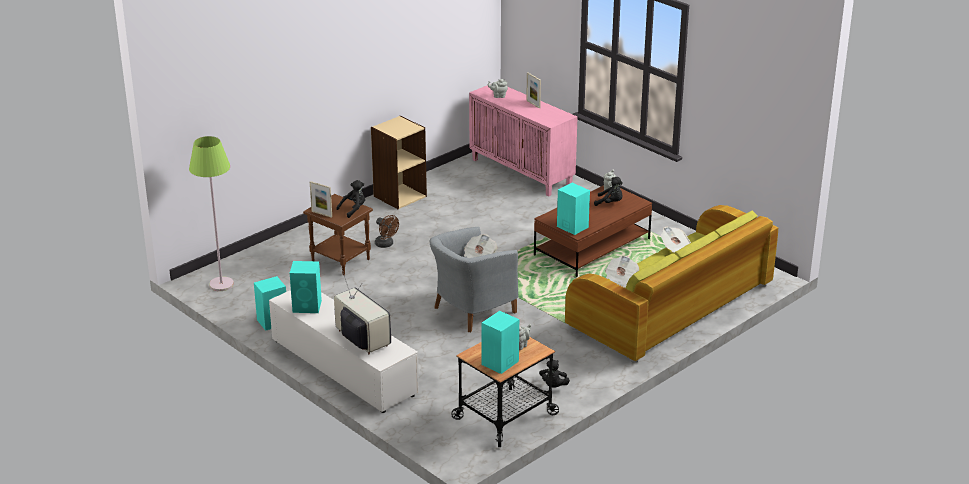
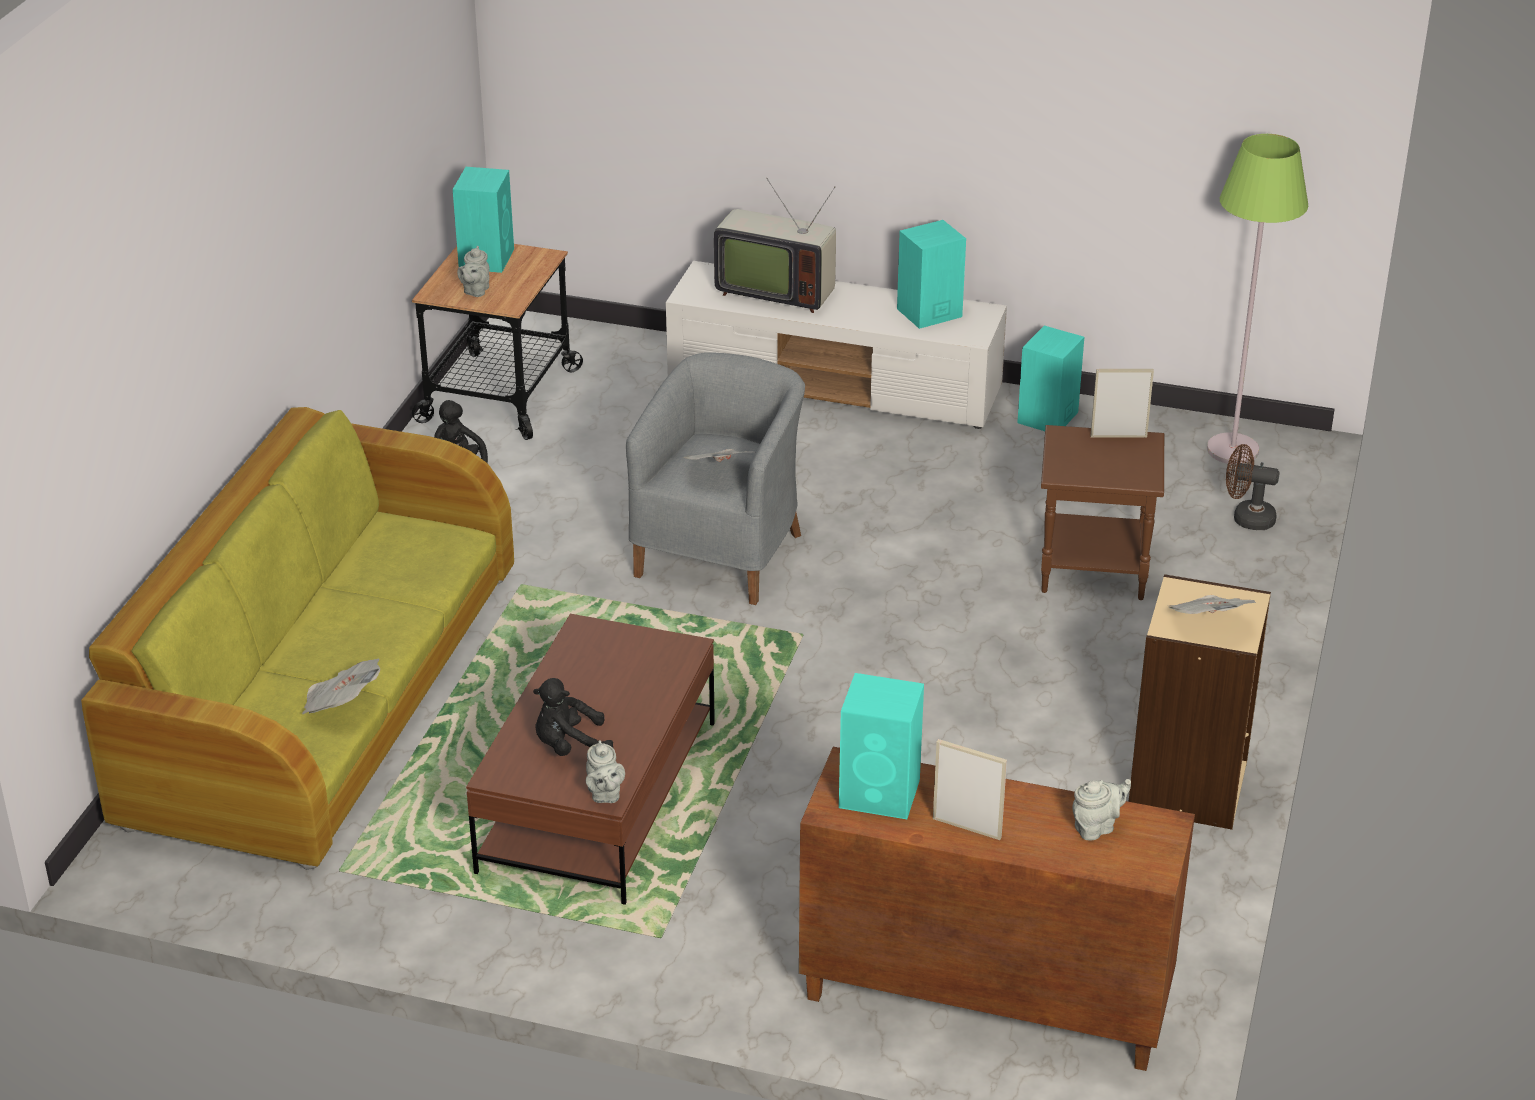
camera: 150 degrees right, 5 degrees up
(353, 209) = (1072, 466): black plush toy -> none
(386, 244) = (1052, 639): brown fan -> brown fan (1246, 518)
(522, 172) = (982, 999): pink cabinet -> brown cabinet
(572, 226) = (609, 643): turquoise speaker -> turquoise speaker (881, 794)
(620, 281) = (423, 585): newspaper -> newspaper (1209, 623)

